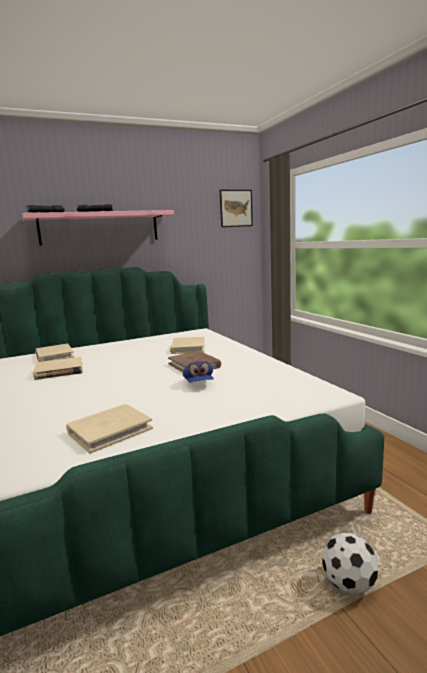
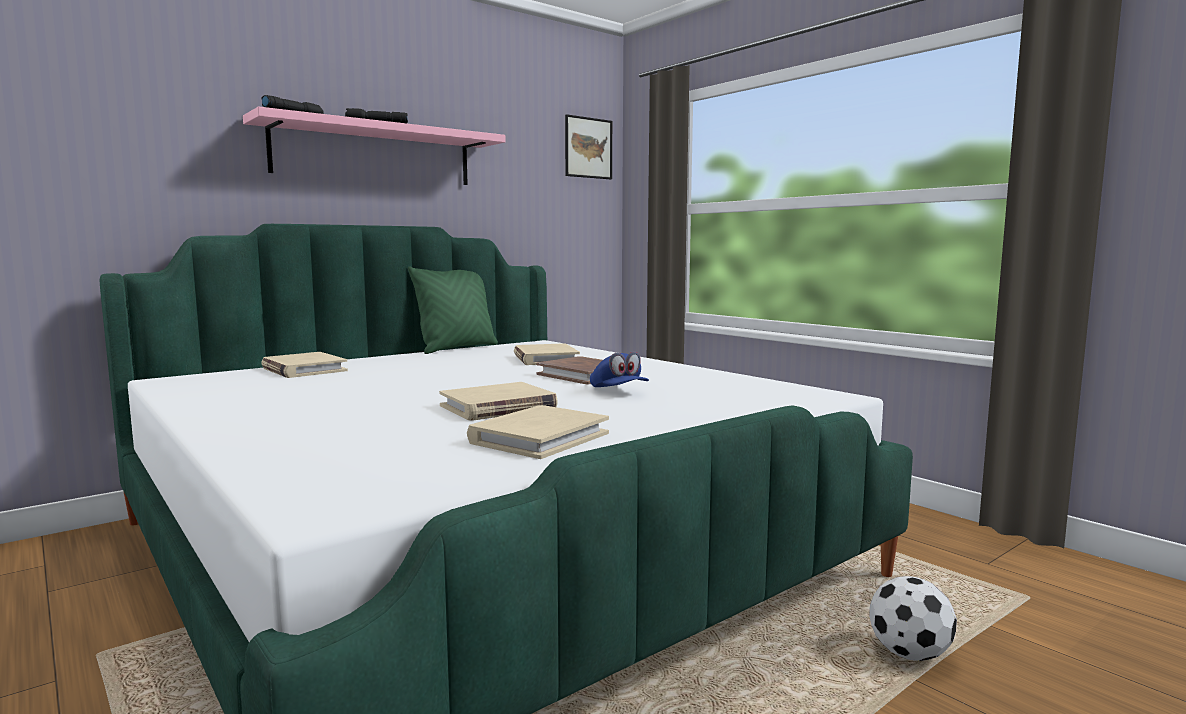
camera: 15 degrees left, 5 degrees down
(59, 371) = (343, 385): beige book -> beige book (498, 407)
(149, 336) = (456, 348): none -> green pillow

